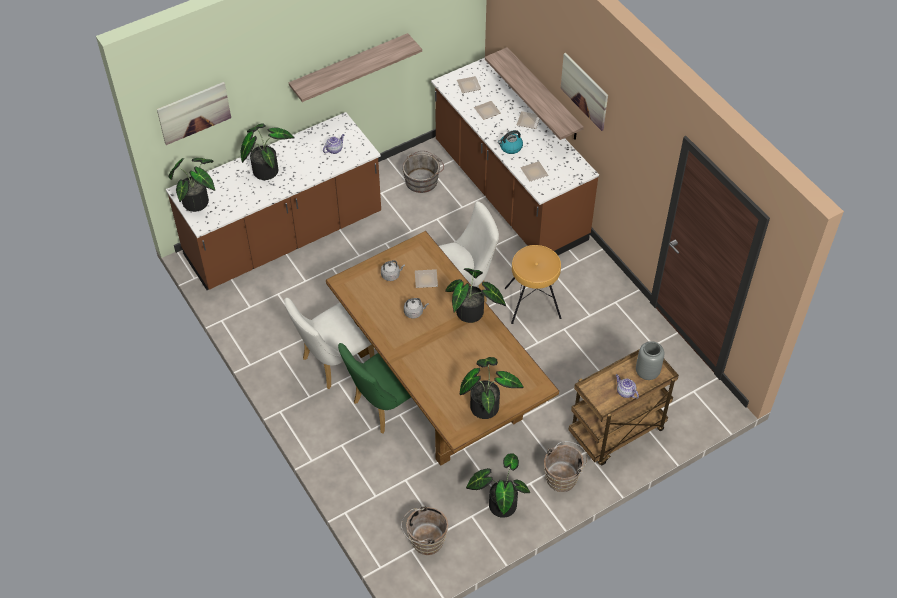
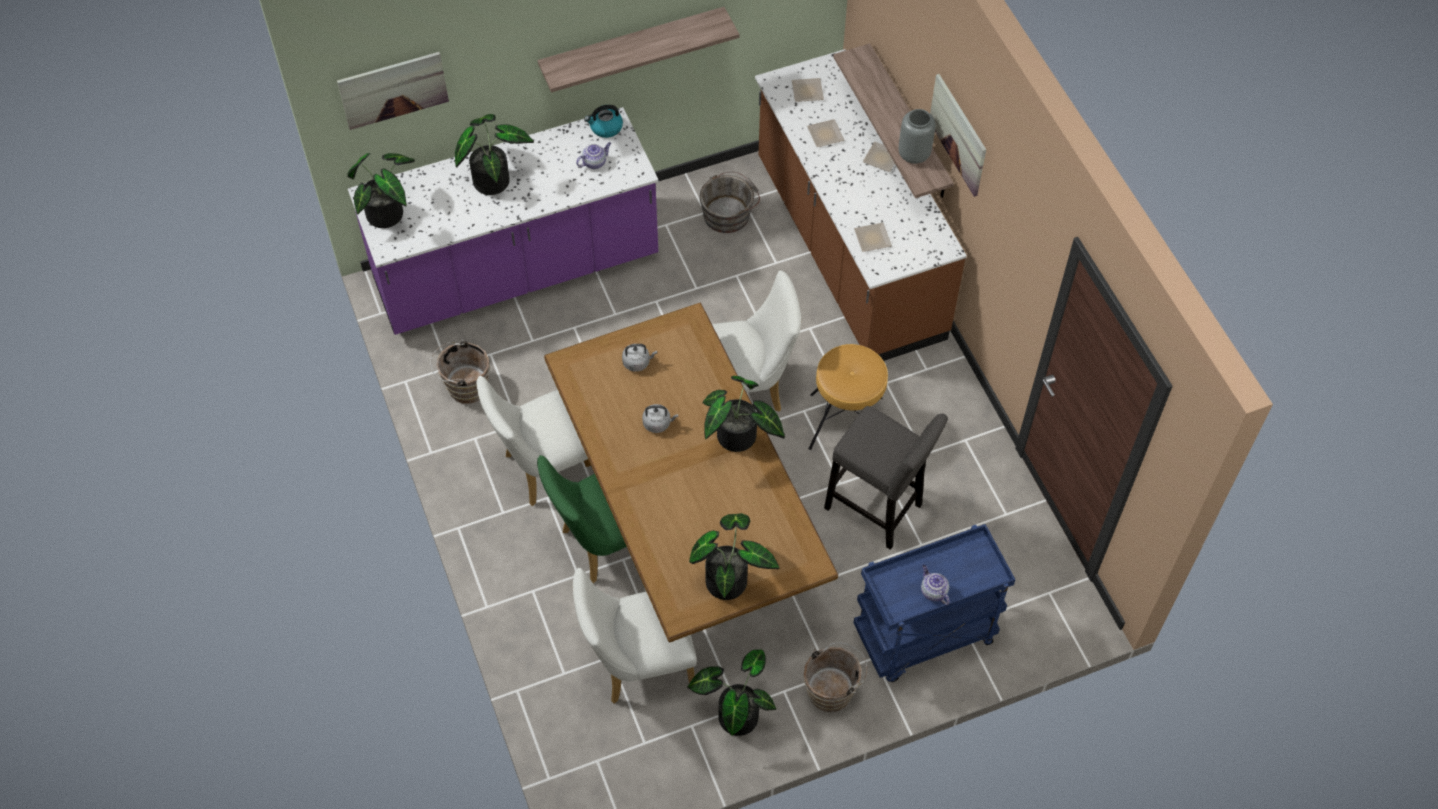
camera: 10 degrees right, 5 degrees up
(284, 237) = (516, 271): brown counter -> purple counter
(424, 541) = (618, 751): brown bucket -> brown bucket (464, 387)
(425, 279) = (684, 376): plate -> none
(425, 482) = (637, 664): none -> white chair
(510, 147) = (846, 195): kettle -> kettle (605, 128)
(566, 356) = (877, 510): none -> grey stool
(616, 433) = (923, 637): brown cart -> blue cart
(647, 372) = (972, 566): grey vase -> grey vase (914, 154)

